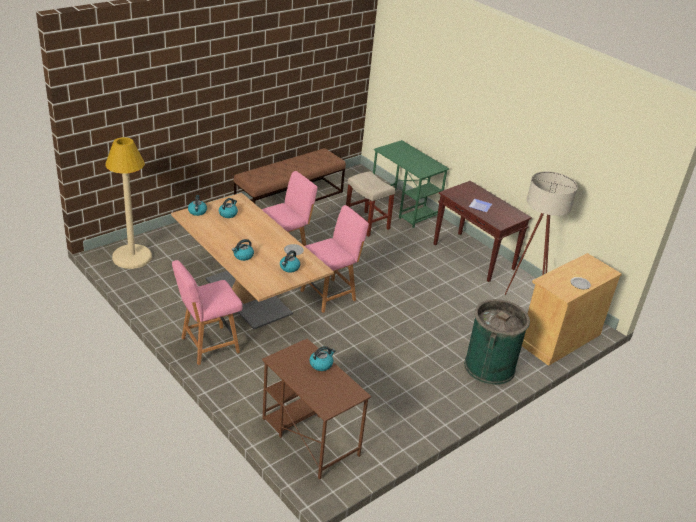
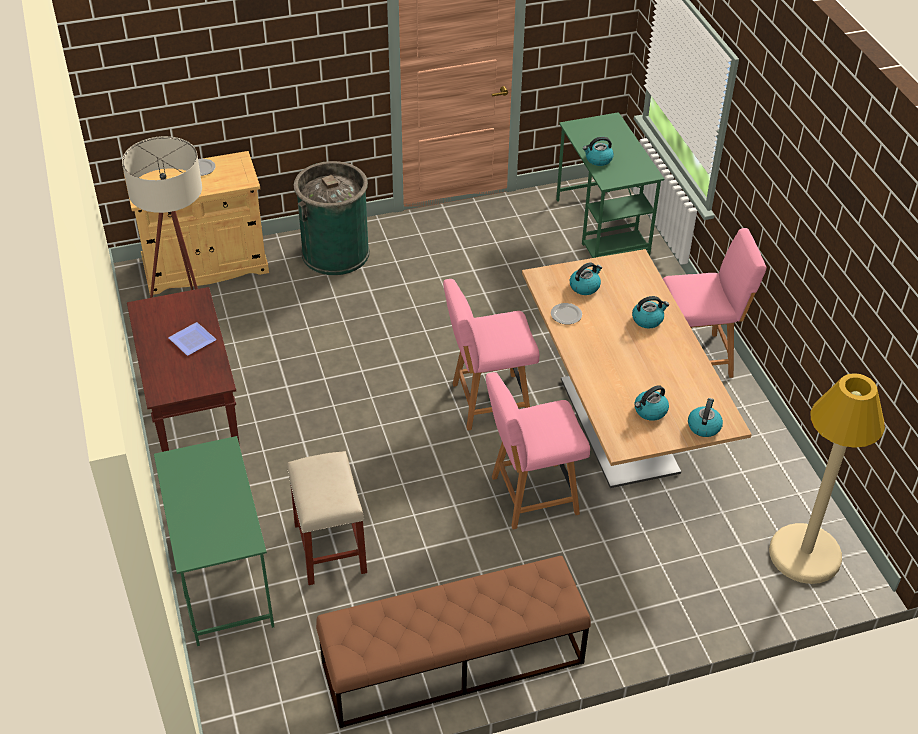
camera: 155 degrees left, 10 degrees up
(309, 436) = (602, 227): brown desk -> green desk

